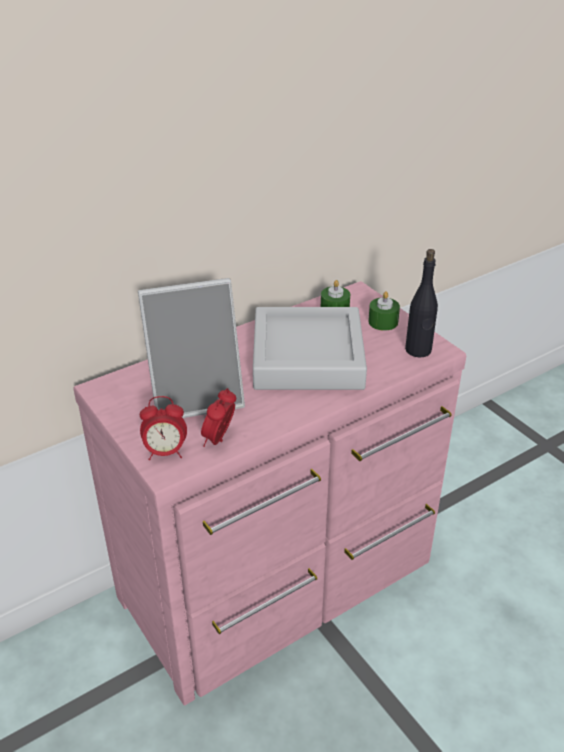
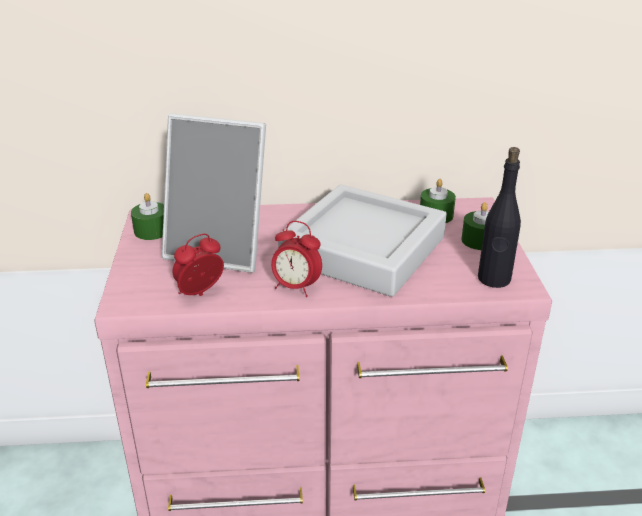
camera: 30 degrees right, 5 degrees down
(118, 400) = (152, 230): none -> green candle
(165, 452) = (141, 287): alarm clock -> alarm clock (296, 287)

